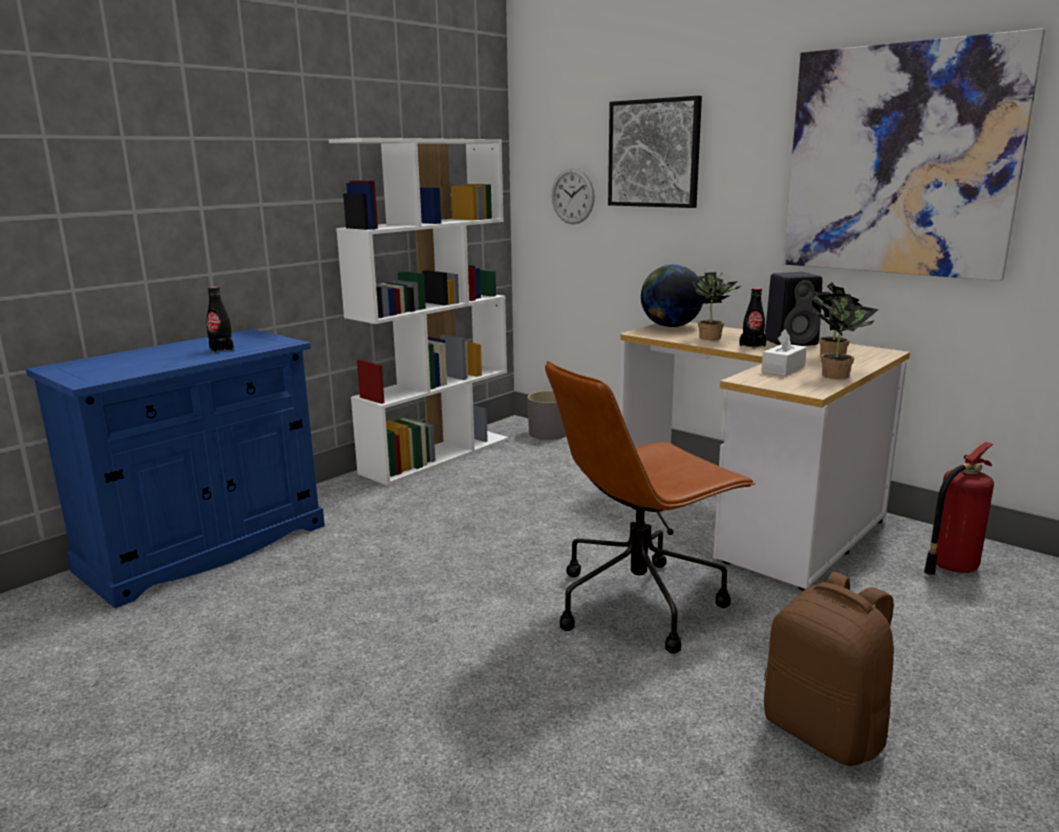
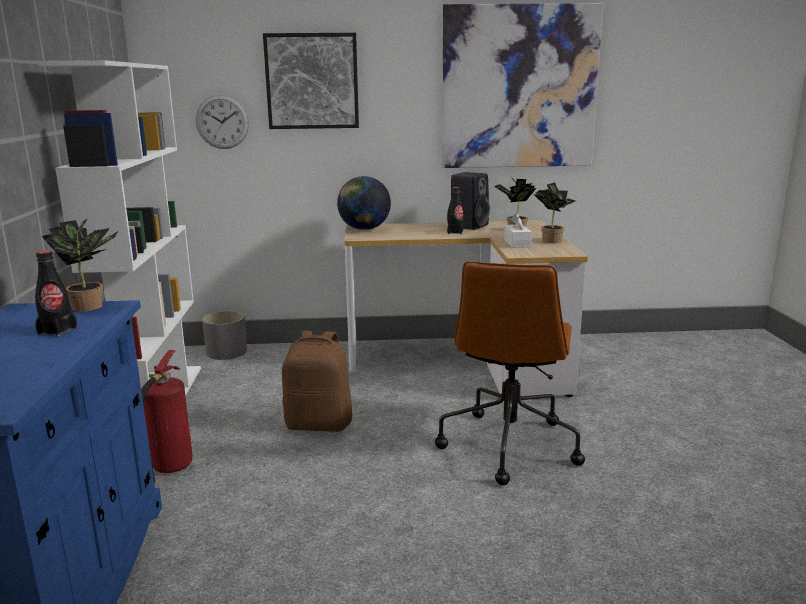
camera: 45 degrees left, 0 degrees up
(713, 338) = (417, 231): potted plant -> potted plant (92, 306)
(825, 732) = (705, 466): brown backpack -> brown backpack (319, 424)
(951, 567) = (604, 354): fire extinguisher -> fire extinguisher (170, 467)

